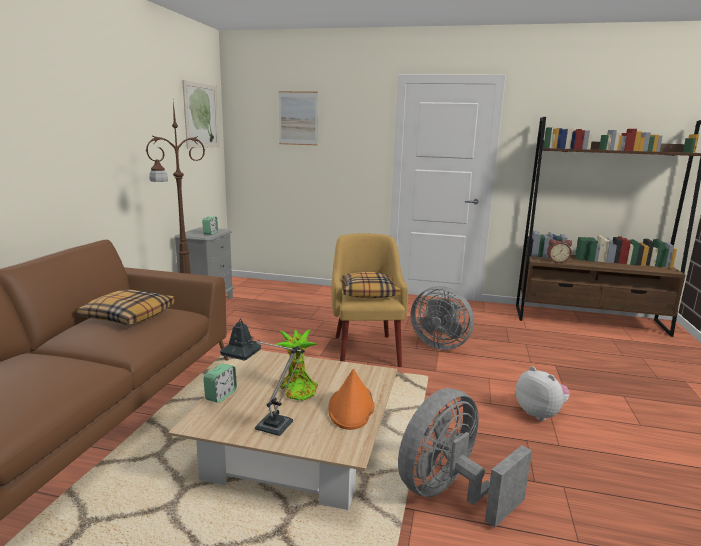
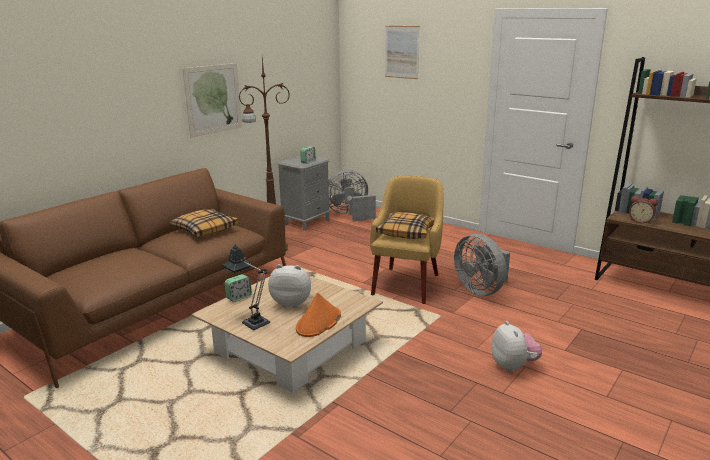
camera: 25 degrees right, 5 degrees up
(201, 115) = (313, 52): picture -> picture (213, 99)
(297, 389) = (292, 303): potted plant -> plush toy
(450, 493) = (374, 401): grey fan -> grey fan (350, 215)

